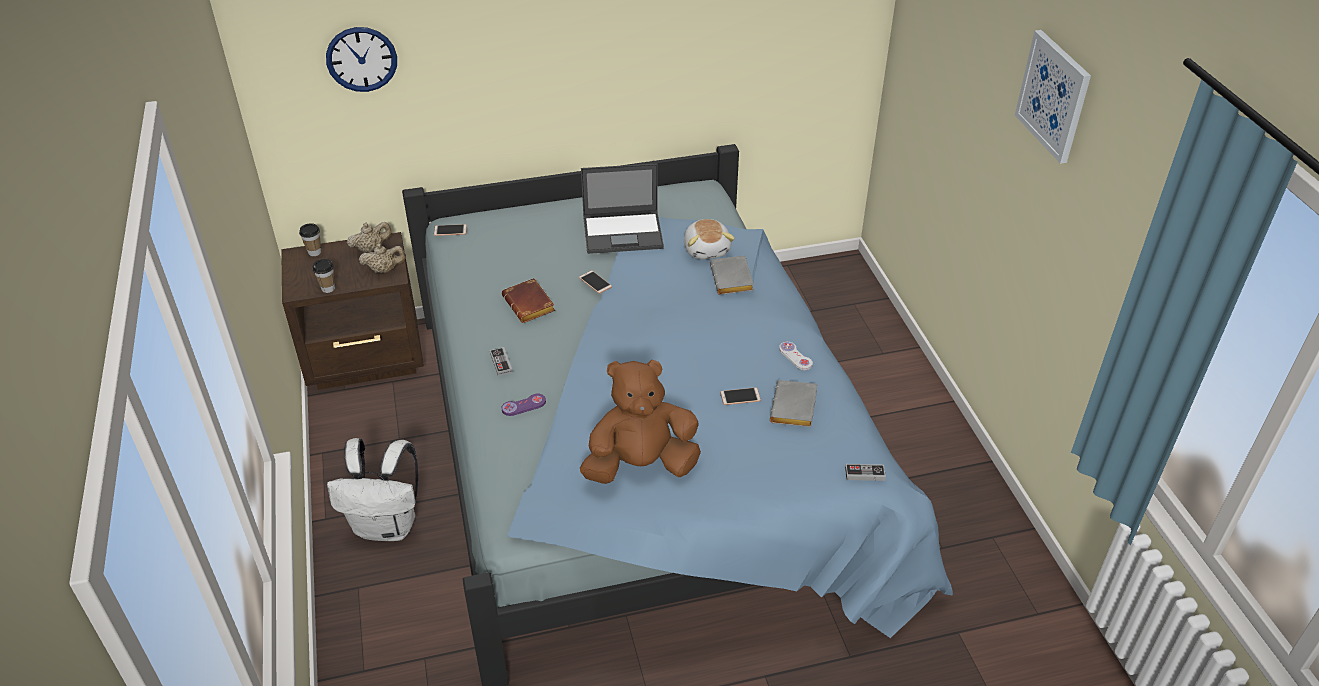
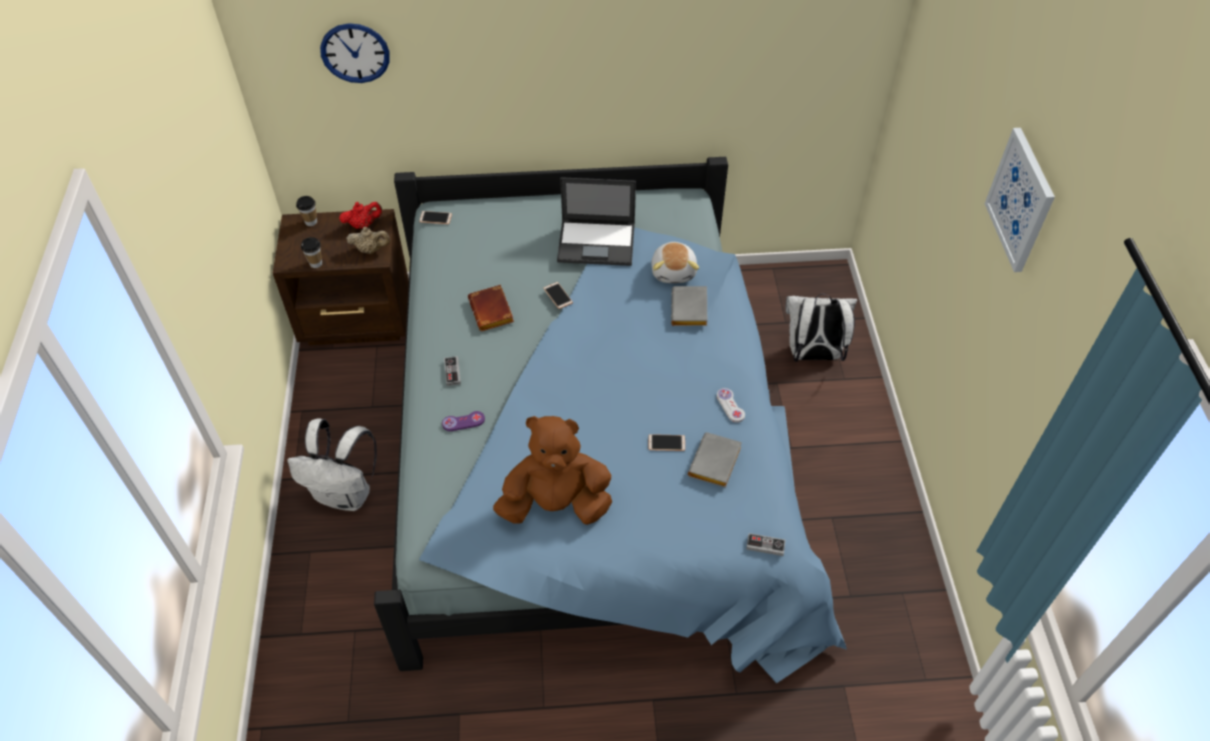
camera: 10 degrees right, 10 degrees up
(371, 249) = (363, 225): beige teapot -> red teapot
(846, 336) = (812, 355): none -> white backpack

